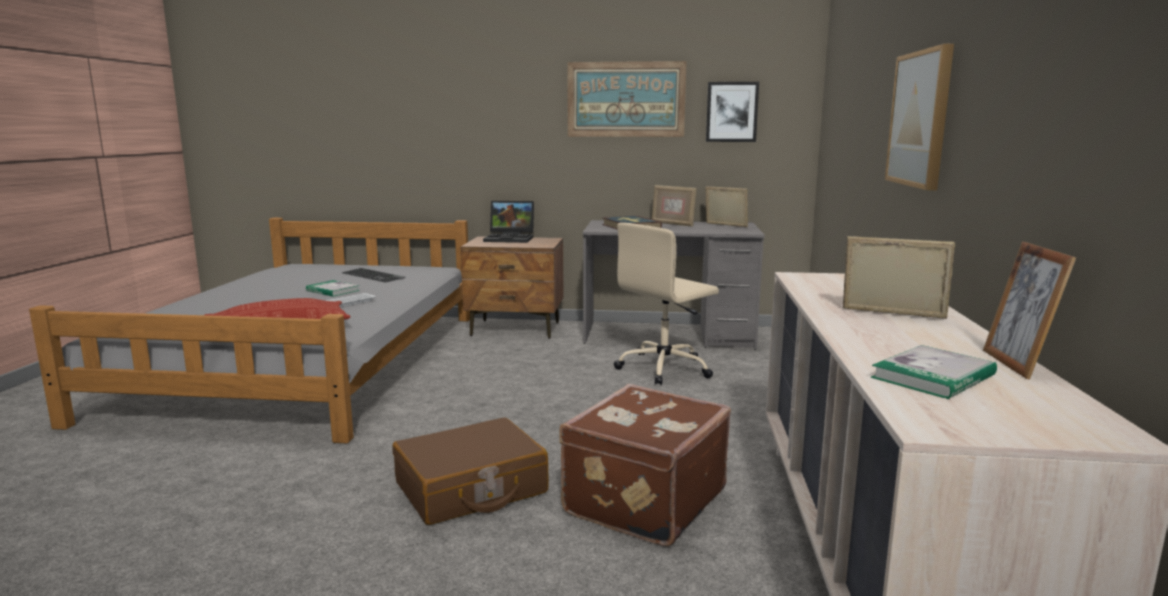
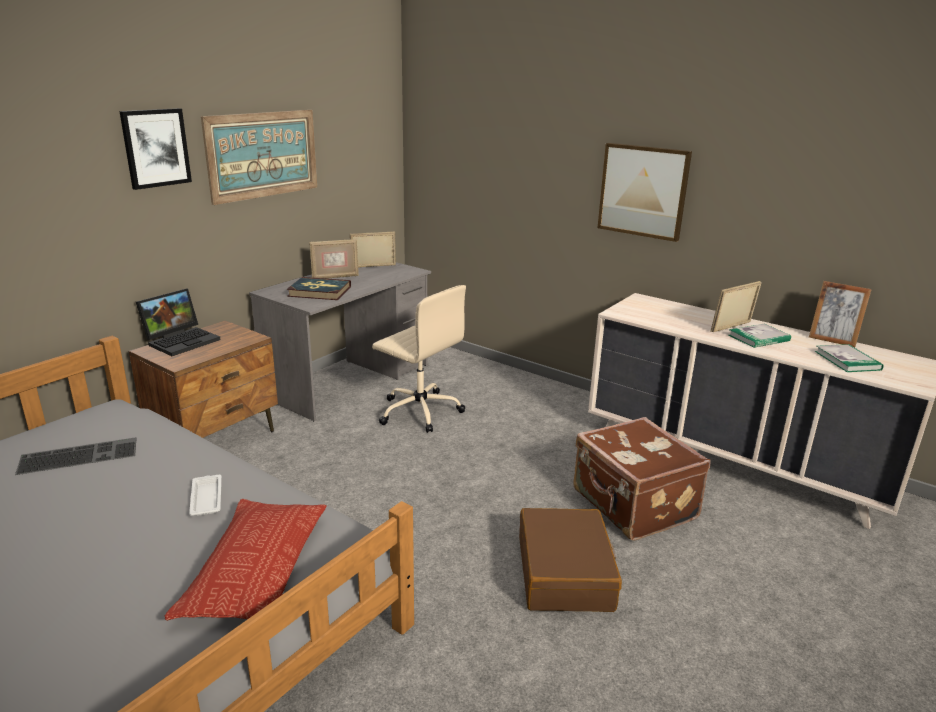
camera: 60 degrees left, 10 degrees up
(332, 290) = (116, 499): book -> book (758, 338)
(665, 368) = (419, 411): beige office chair -> beige office chair turned 45 degrees counterclockwise
(731, 112) = (348, 157): picture -> picture (156, 148)

